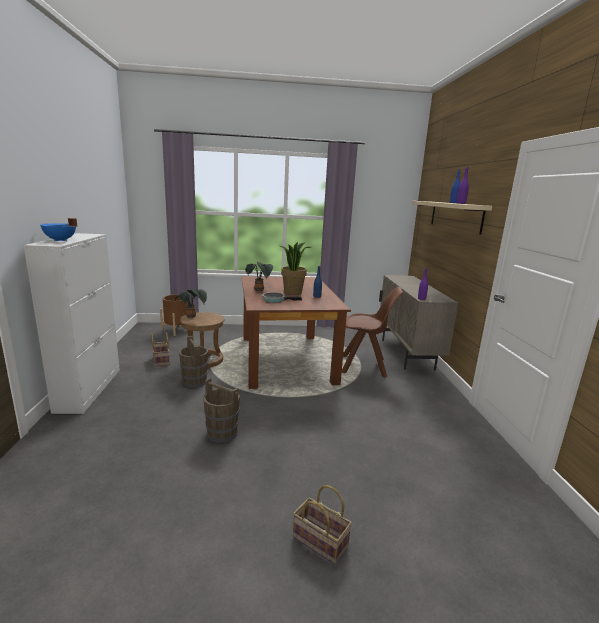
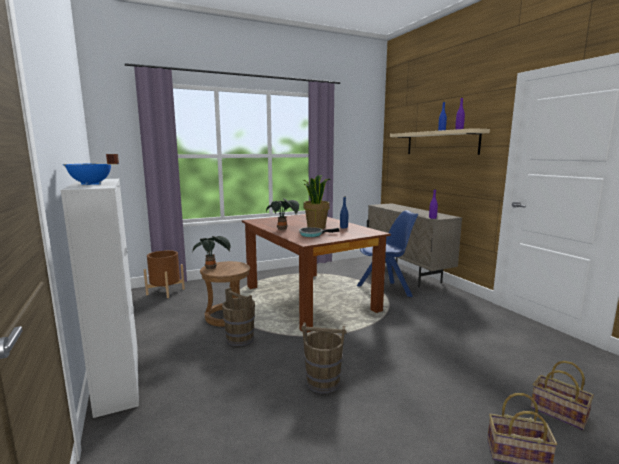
camera: 20 degrees left, 5 degrees down
(160, 360) = (178, 326): basket -> basket (557, 413)
(365, 366) = (385, 291): brown chair -> blue chair

